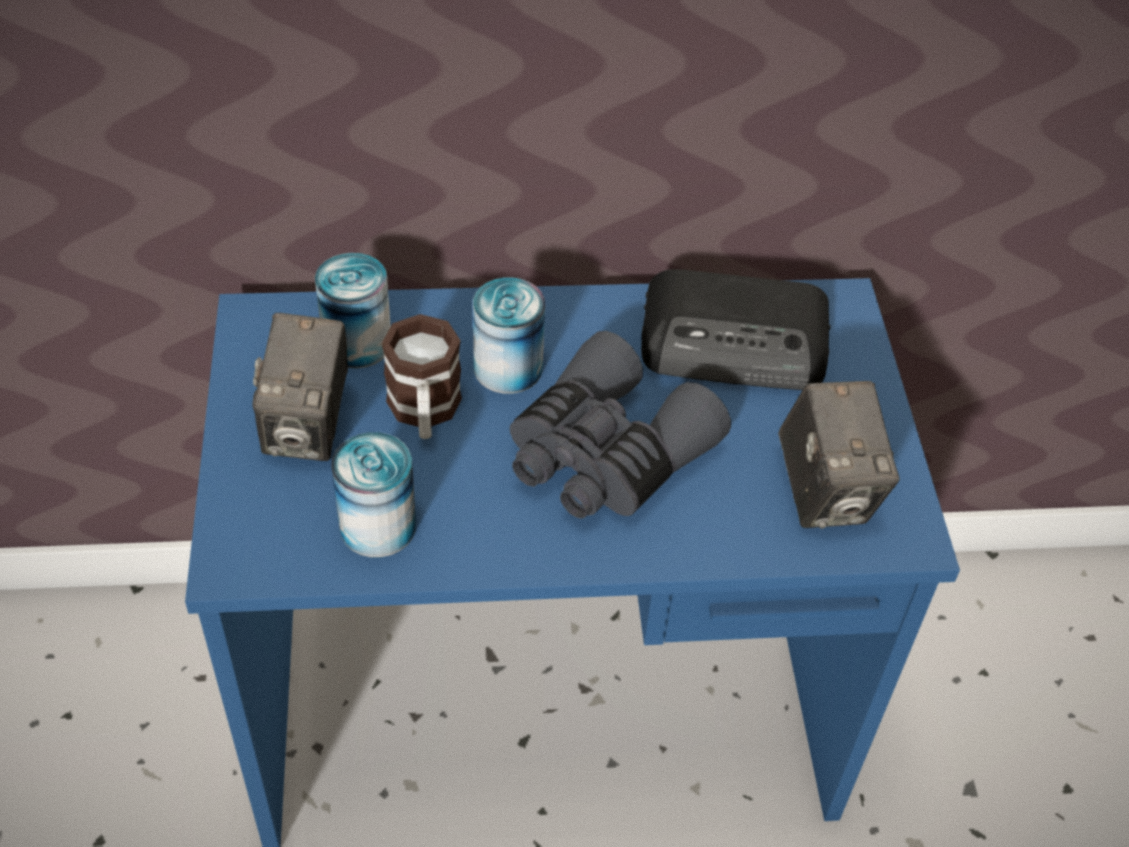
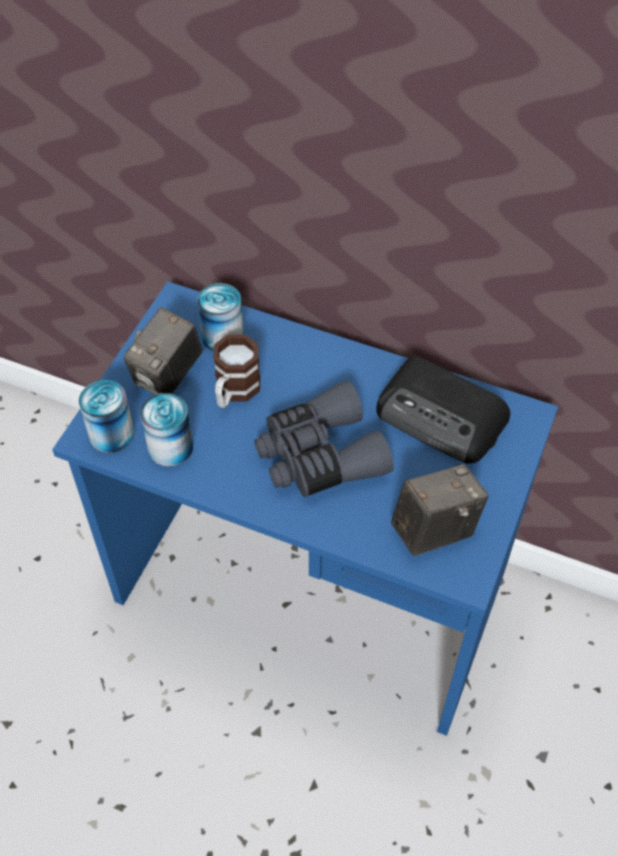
camera: 30 degrees right, 5 degrees up
(508, 368) = (297, 382): can -> can (111, 434)
(825, 492) = (434, 529): camera -> camera turned 135 degrees counterclockwise

